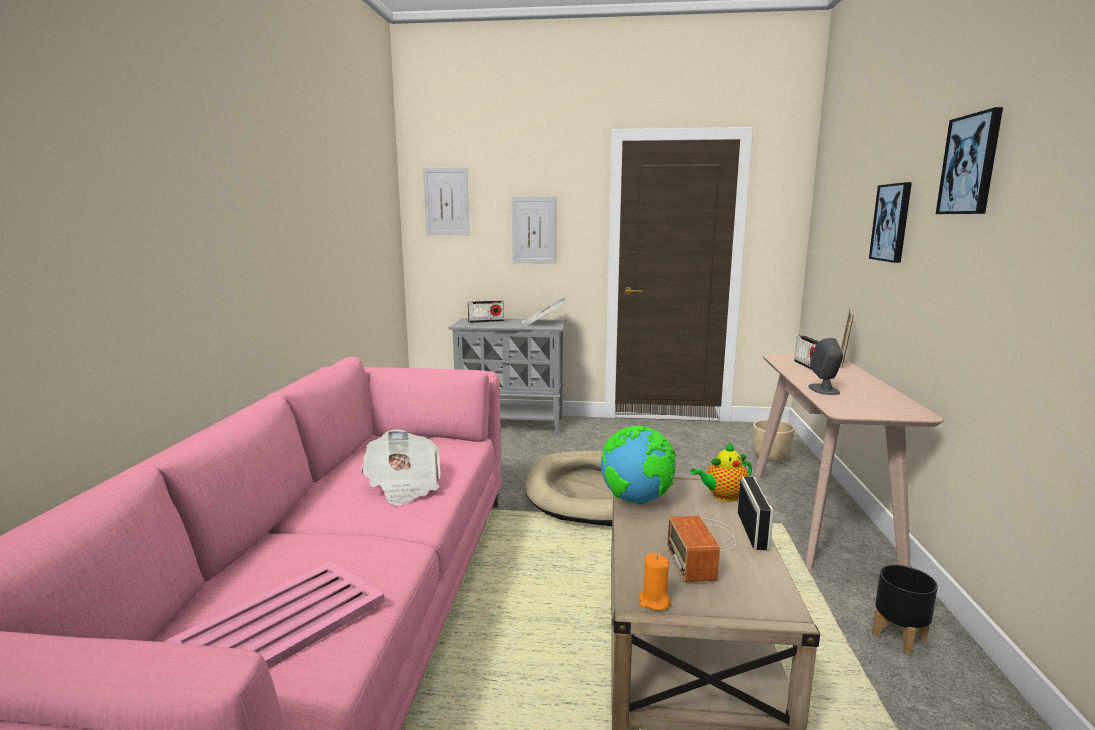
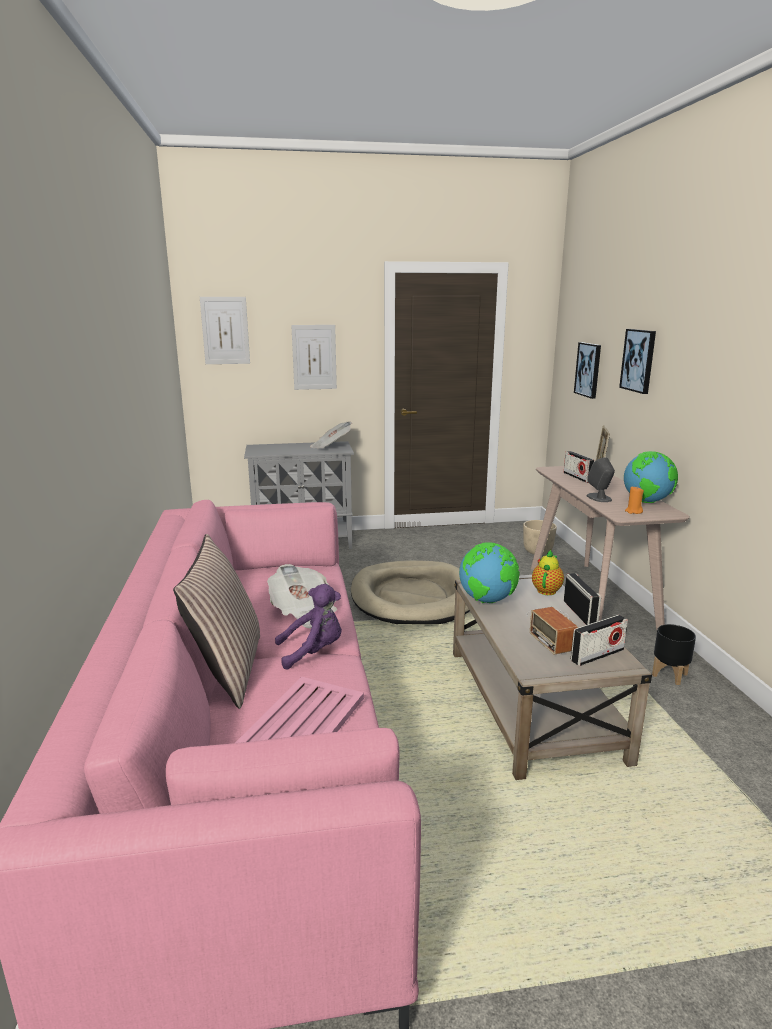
camera: 15 degrees left, 5 degrees up
(268, 540) = (227, 669): none -> pillow
(378, 533) = (313, 652): none -> purple plush toy
(486, 321) = (275, 448): radio -> radio (597, 655)
(654, 602) = (541, 670): orange candle -> orange candle (633, 511)
(723, 496) = (547, 590): teapot -> teapot turned 150 degrees clockwise
(889, 398) = (647, 502): none -> globe
(970, 164) = (705, 327): picture -> picture (588, 369)

